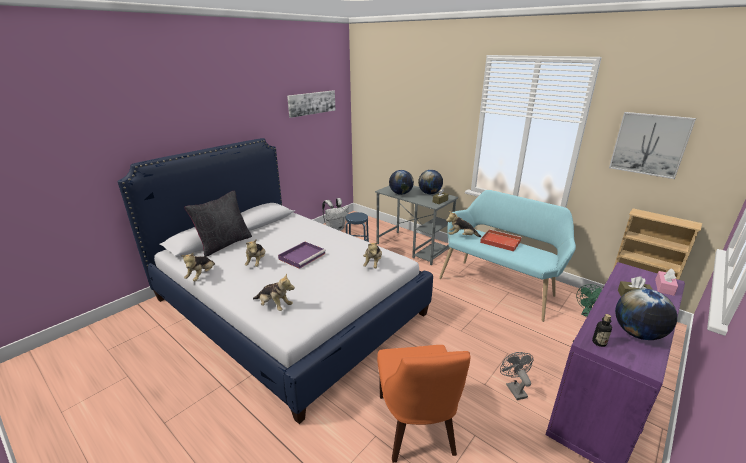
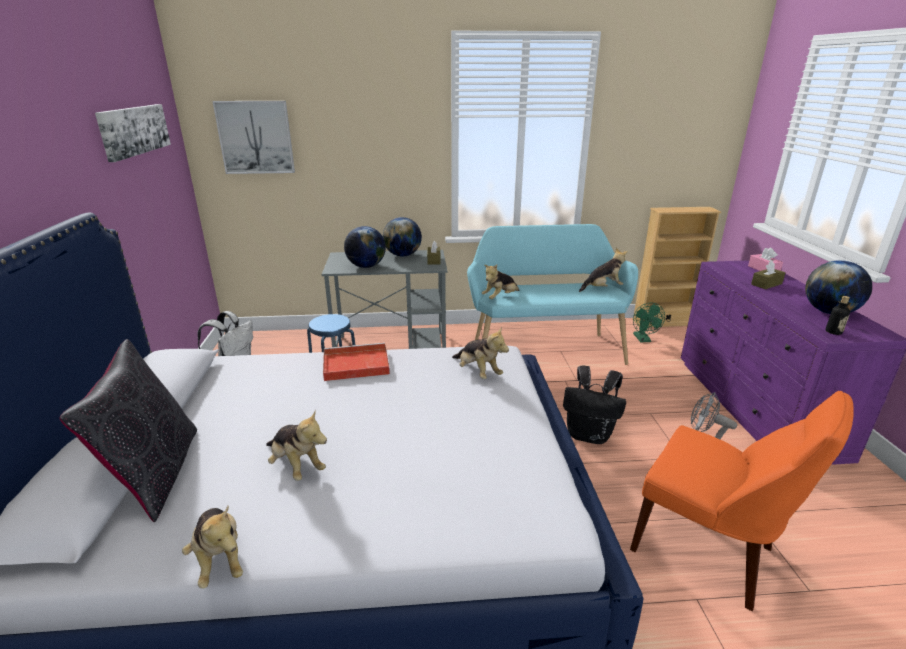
camera: 45 degrees left, 0 degrees up
(274, 306) = (466, 510): plush toy -> plush toy (602, 288)
(302, 256) = (361, 412): purple tray -> none
(448, 340) = (589, 435): none -> black backpack
(499, 241) = (544, 288): red tray -> red tray (354, 365)
(649, 144) = (657, 132): picture -> picture (255, 137)

